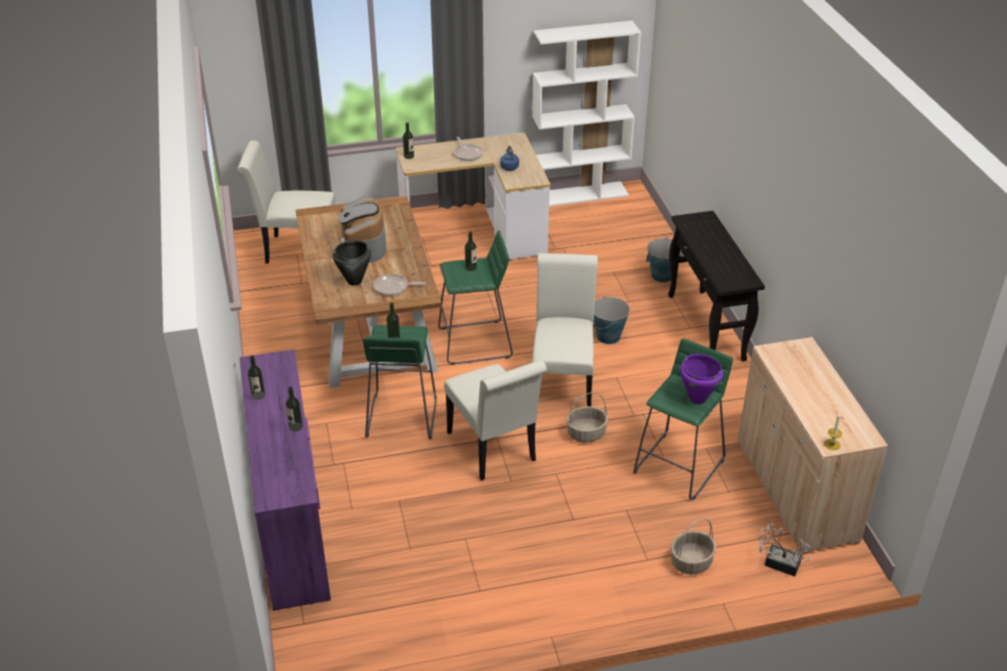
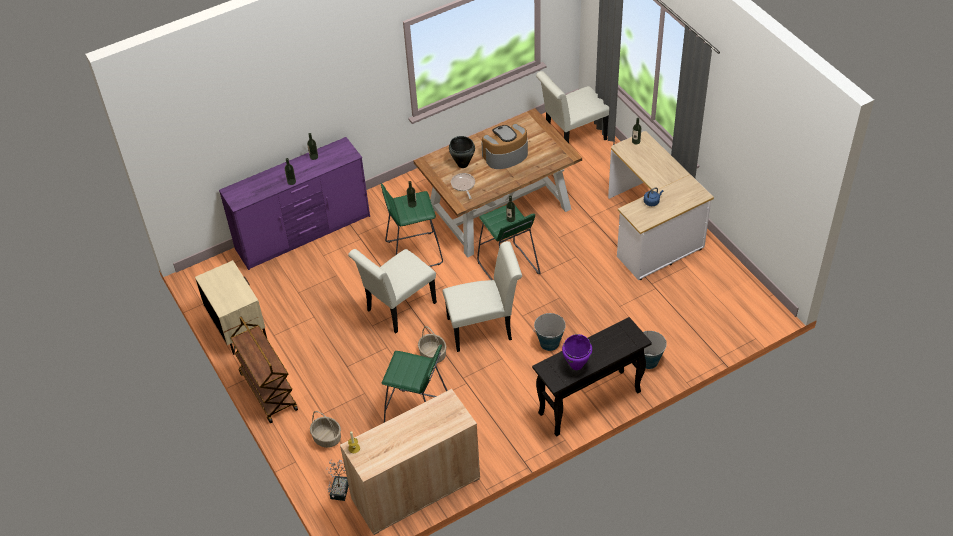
camera: 75 degrees right, 10 degrees up
(295, 250) = (571, 139): white chair -> white chair turned 105 degrees counterclockwise
(443, 633) = (237, 327): none -> beige nightstand
(467, 154) = (658, 172): frying pan -> none
(580, 194) = (743, 280): white bookcase -> none
(585, 614) = (268, 391): none -> brown cart
(697, 398) = (407, 376): purple cooking pot -> purple cooking pot (576, 365)

